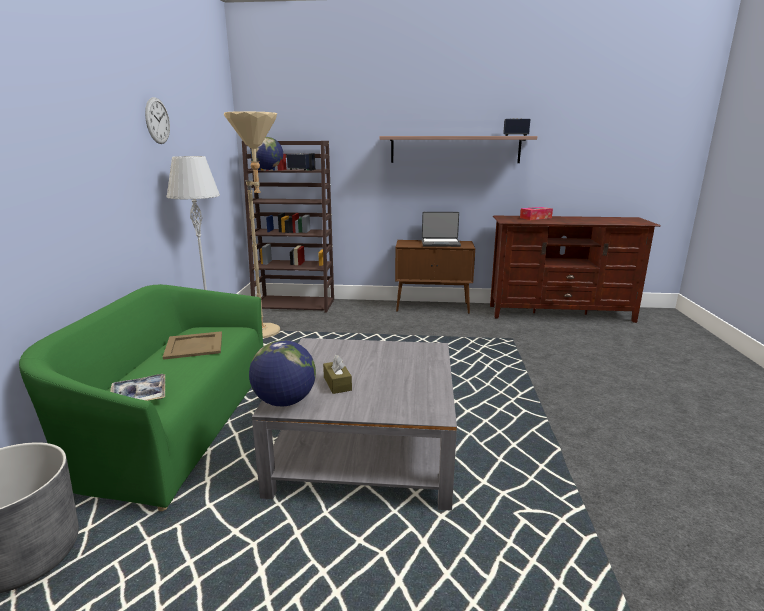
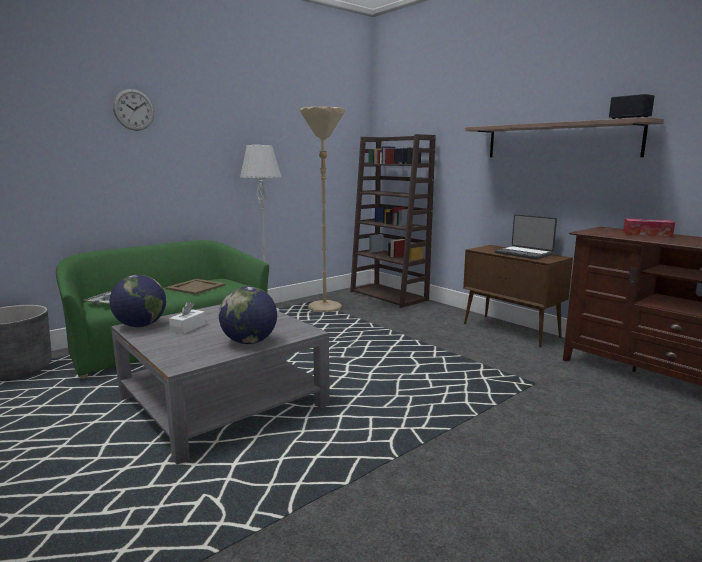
camera: 45 degrees right, 5 degrees down
(157, 121) = (250, 118): wall clock -> wall clock (134, 110)
(268, 169) = (380, 163): globe -> globe (249, 342)
(337, 384) = (188, 328): brown tissue box -> white tissue box

